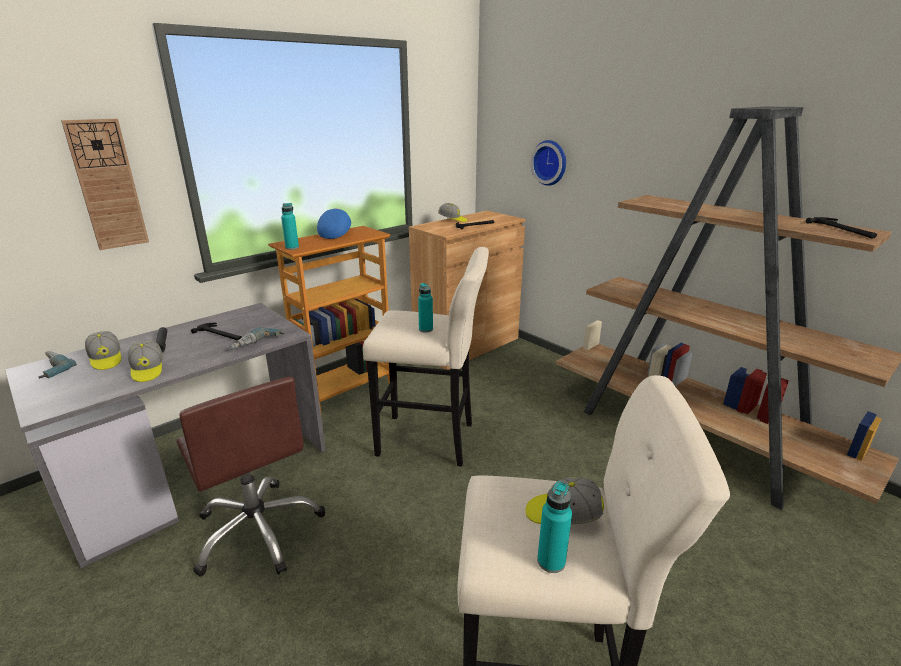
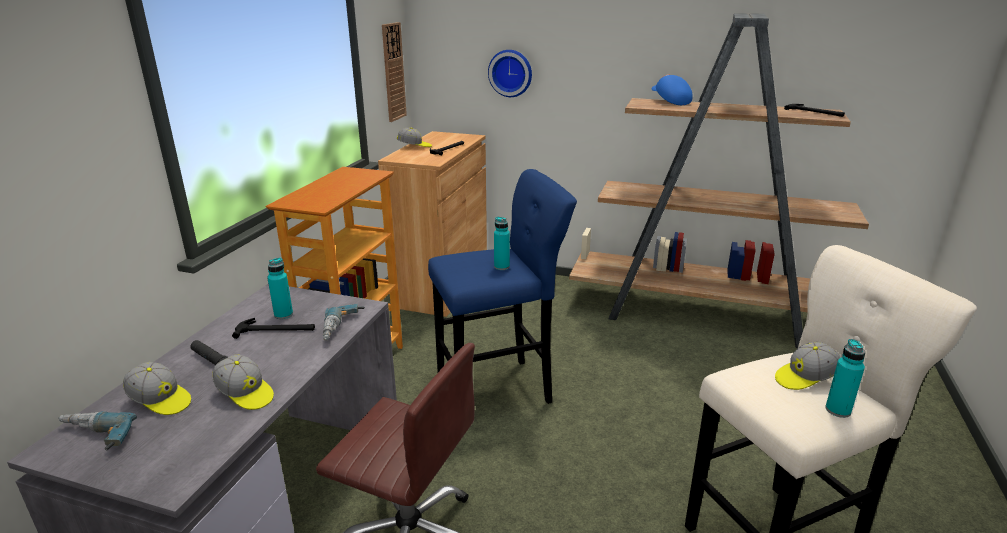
camera: 30 degrees left, 0 degrees up
(107, 185) = (76, 157): wall clock -> wall clock (393, 72)
(292, 247) = (308, 205): turquoise bottle -> turquoise bottle (283, 315)
(335, 233) = (329, 180): blue cap -> blue cap (669, 101)
(431, 440) = (499, 389): beige stool -> blue stool

